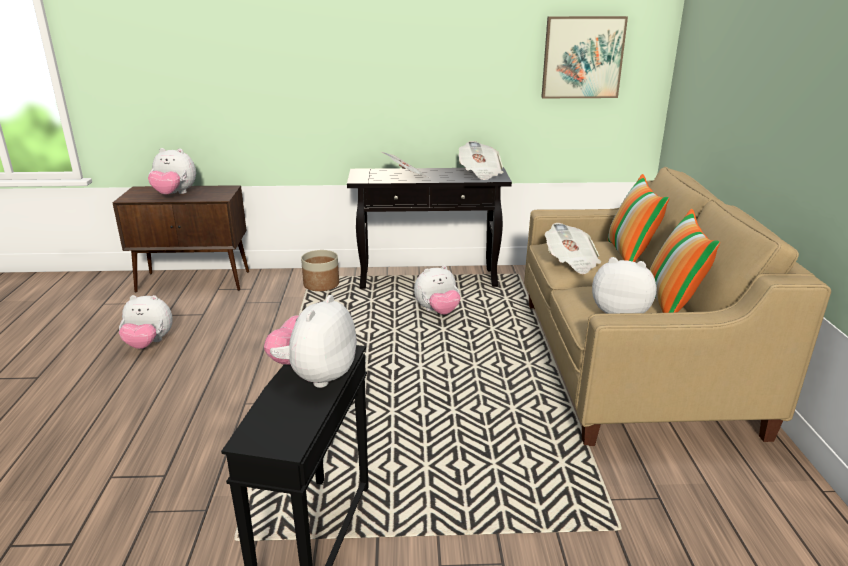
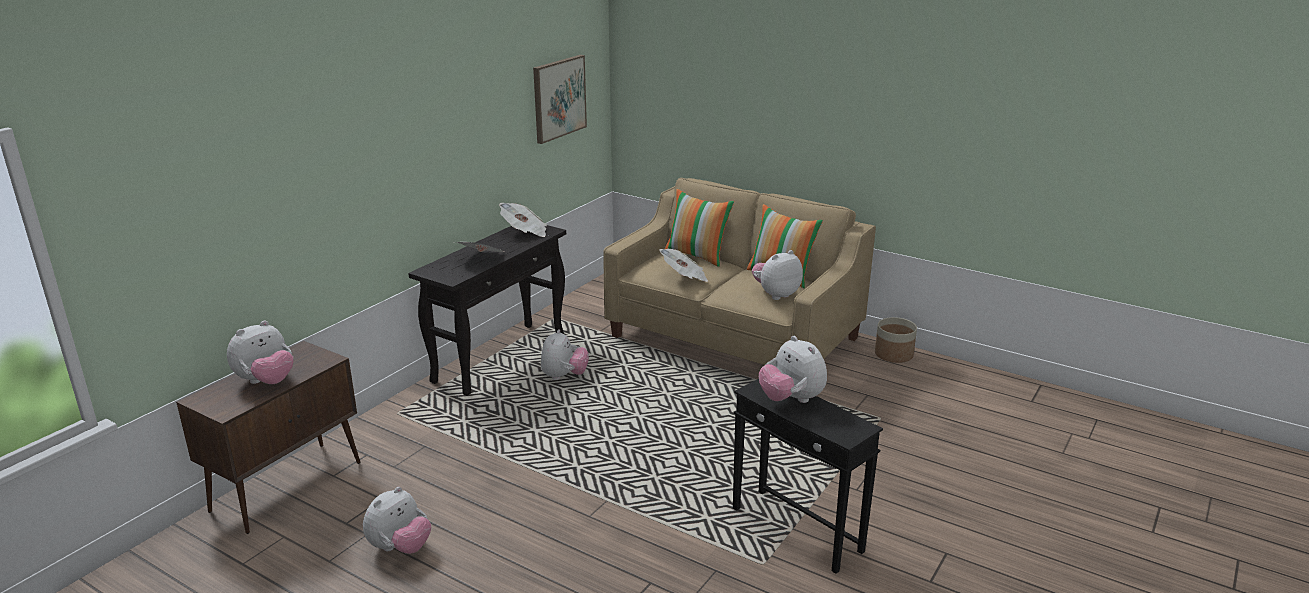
camera: 55 degrees left, 0 degrees up
(321, 285) = (424, 413): planter -> planter (894, 354)

